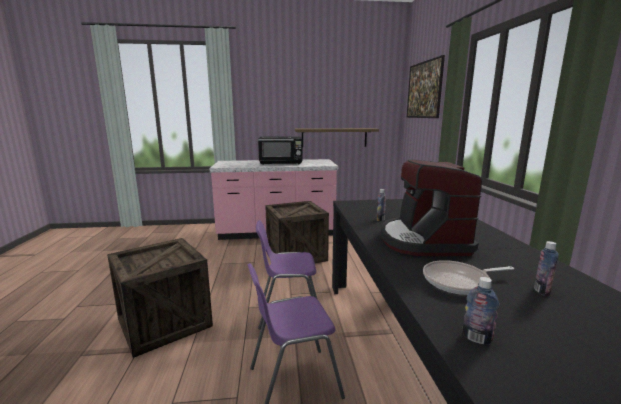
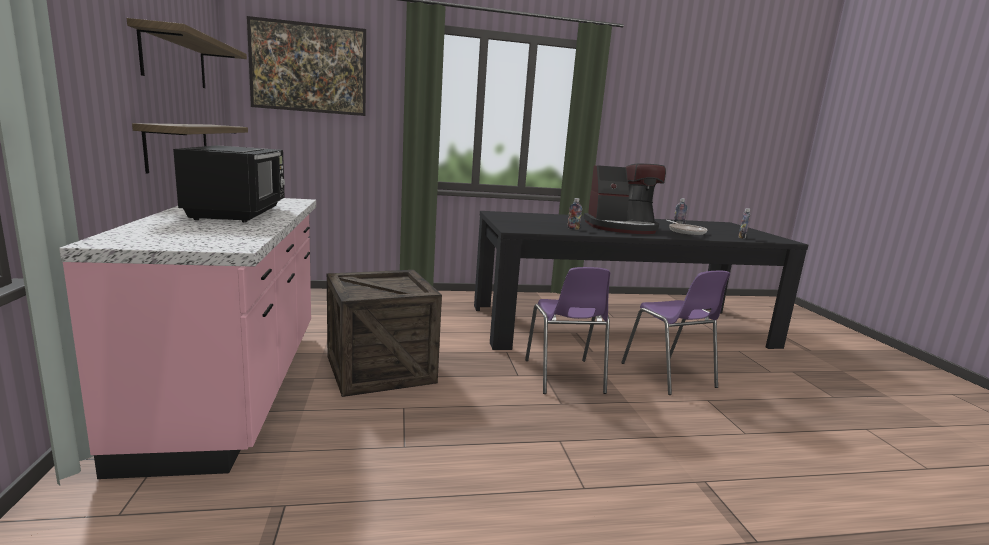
camera: 95 degrees left, 0 degrees up
(164, 322) = (632, 473): crate -> none
(338, 100) = (175, 59): none -> shelf

